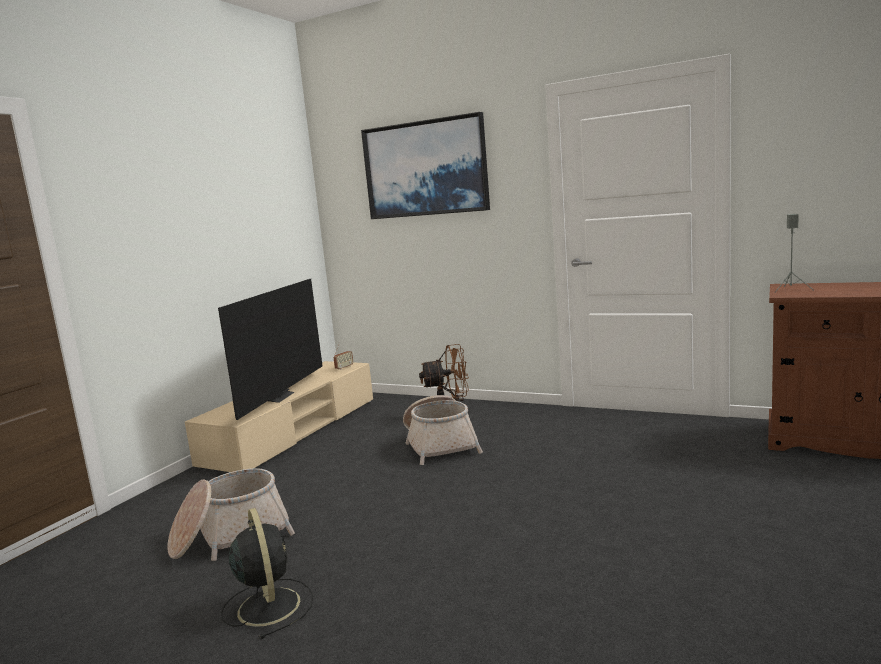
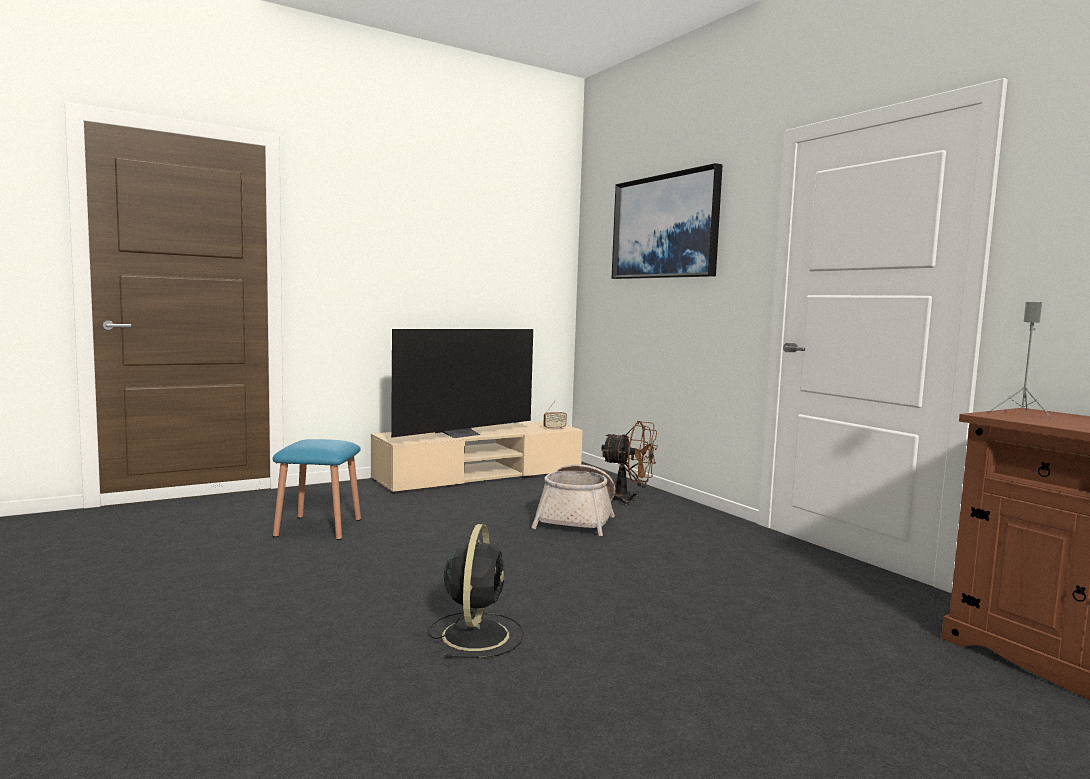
camera: 30 degrees right, 5 degrees down
(230, 536) = (318, 528): basket -> blue stool
(268, 605) = (265, 577): black fan -> black fan (476, 634)

